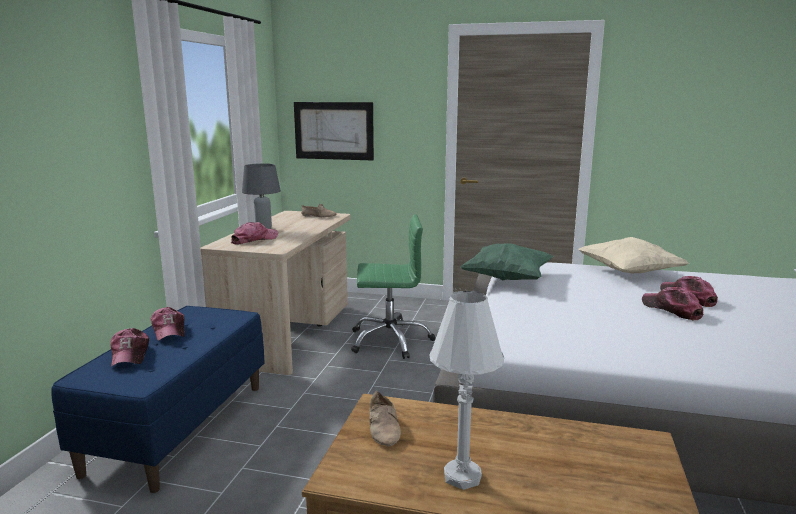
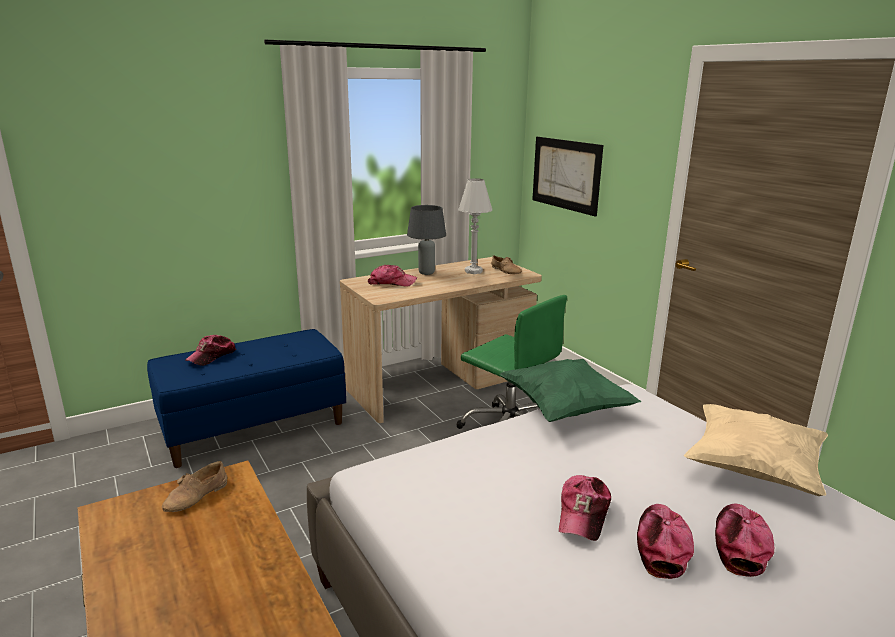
camera: 45 degrees right, 5 degrees up
(169, 330) = (264, 346): cap -> cap (583, 514)
(462, 477) = (147, 567): white table lamp -> white table lamp (473, 271)

